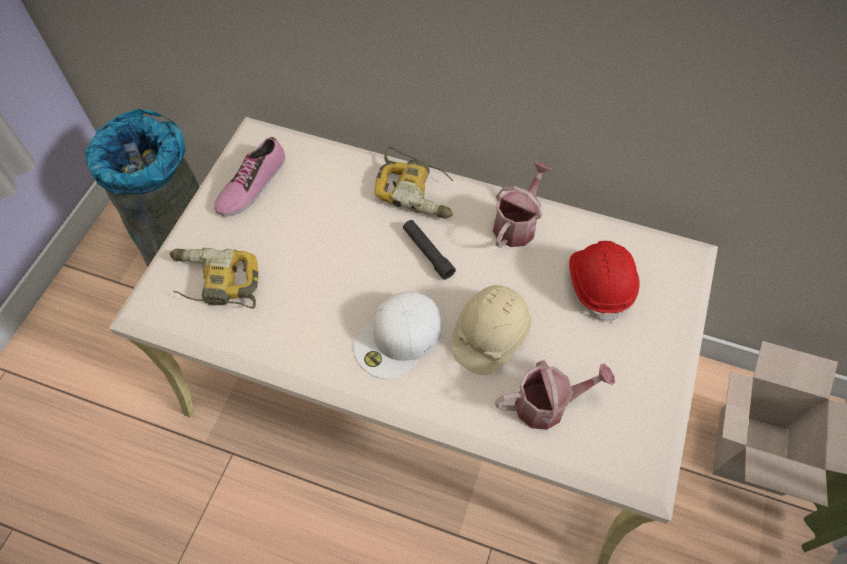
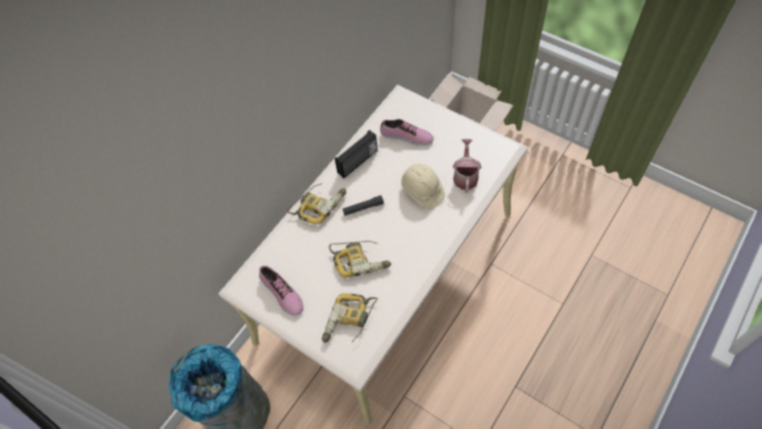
camera: 70 degrees left, 0 degrees up
(328, 272) = (360, 259): none -> power drill
(398, 339) = (413, 232): white cap -> none
(517, 224) = (358, 162): watering can -> radio
(599, 284) = (406, 137): red hard hat -> shoe

